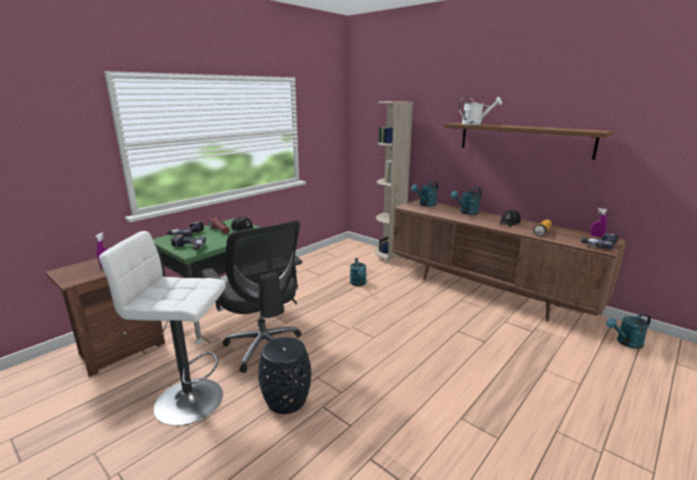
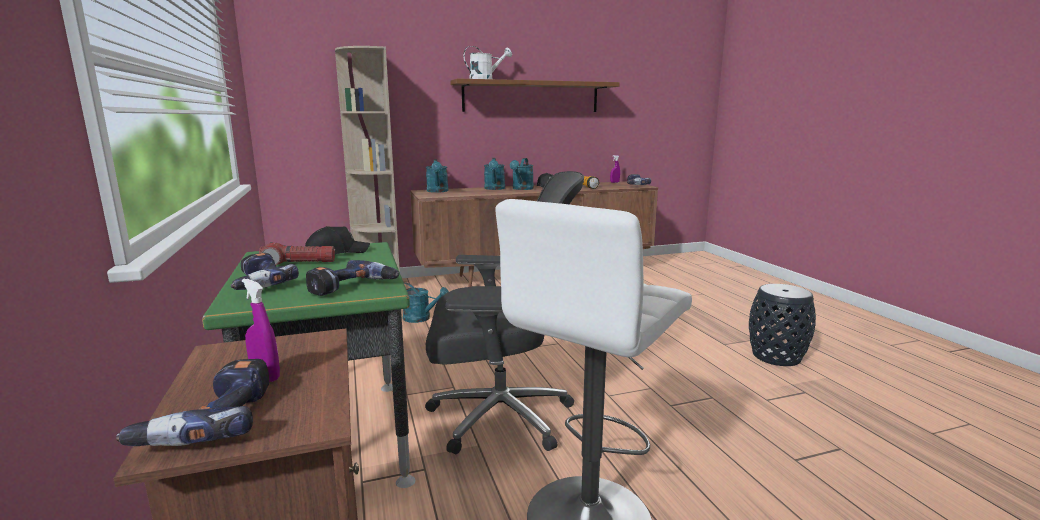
camera: 60 degrees left, 5 degrees down
(73, 270) = (210, 421): none -> power drill
(286, 400) = (643, 426): black stool -> black stool (776, 356)
(626, 343) = (662, 266): turquoise watering can -> turquoise watering can (522, 189)

